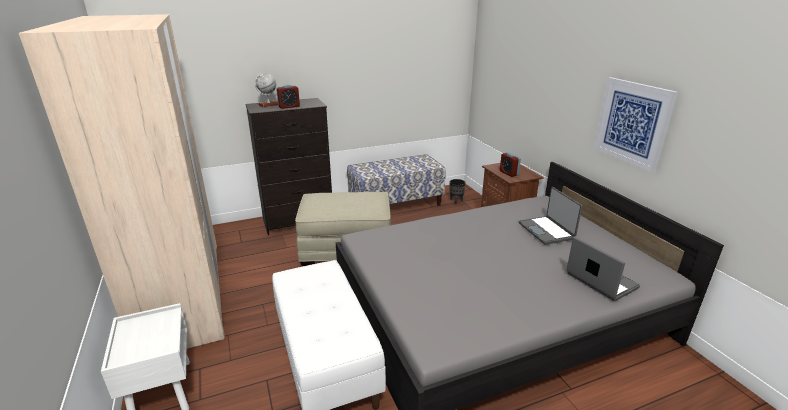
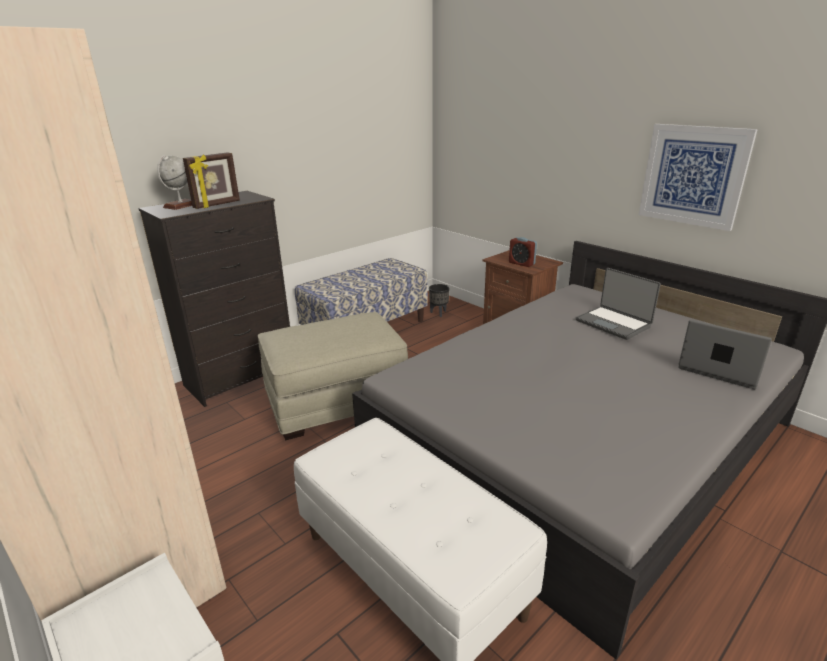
camera: 20 degrees left, 0 degrees up
(289, 107) = (217, 205): alarm clock -> picture frame

